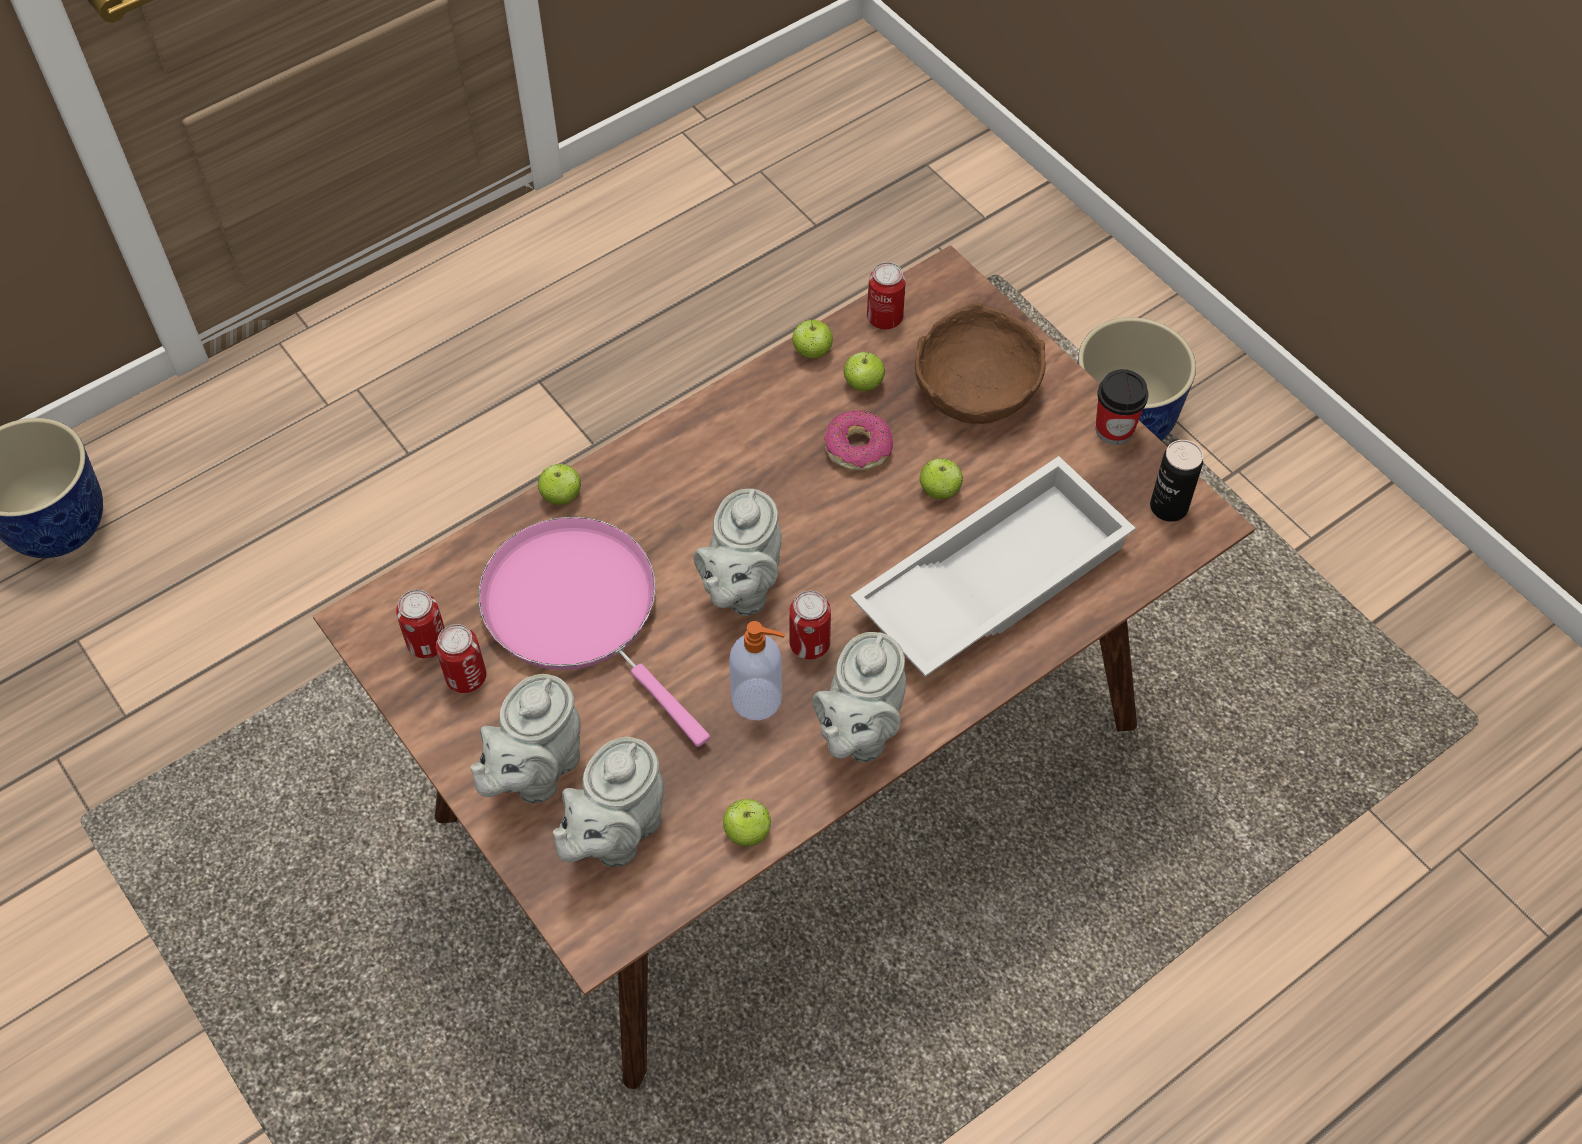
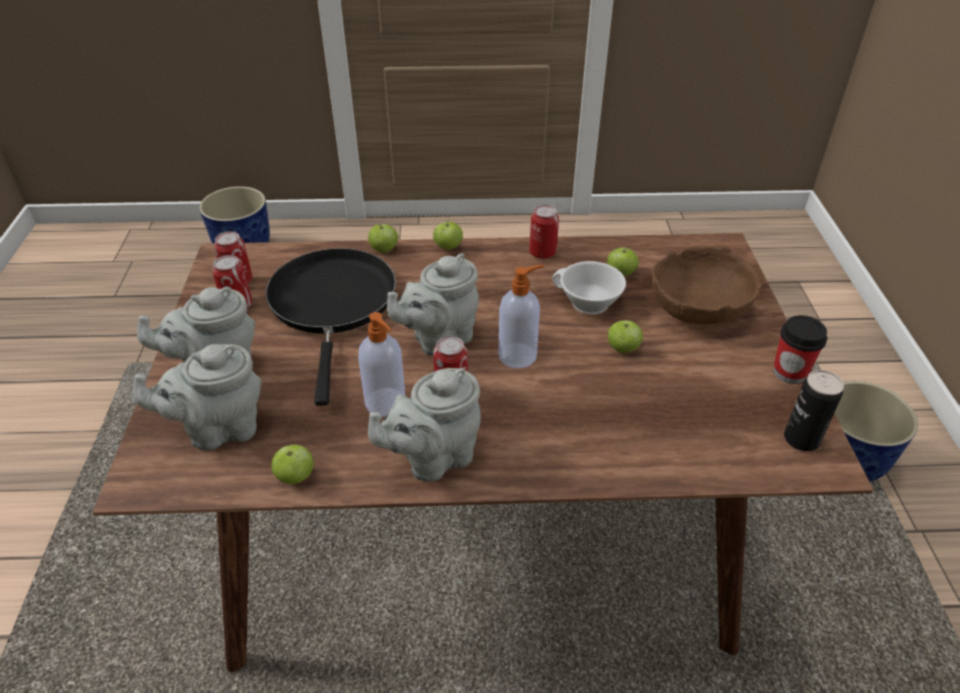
camera: 35 degrees right, 15 degrees down
(579, 611) = (333, 305): pink frying pan -> black frying pan
(812, 352) = (601, 247): apple -> apple (448, 247)
(842, 560) = (519, 355): none -> soap dispenser
(858, 447) = (587, 303): donut -> white cup
(884, 318) = (665, 249): can -> can (542, 253)
(990, 577) = (616, 415): white tray -> none

